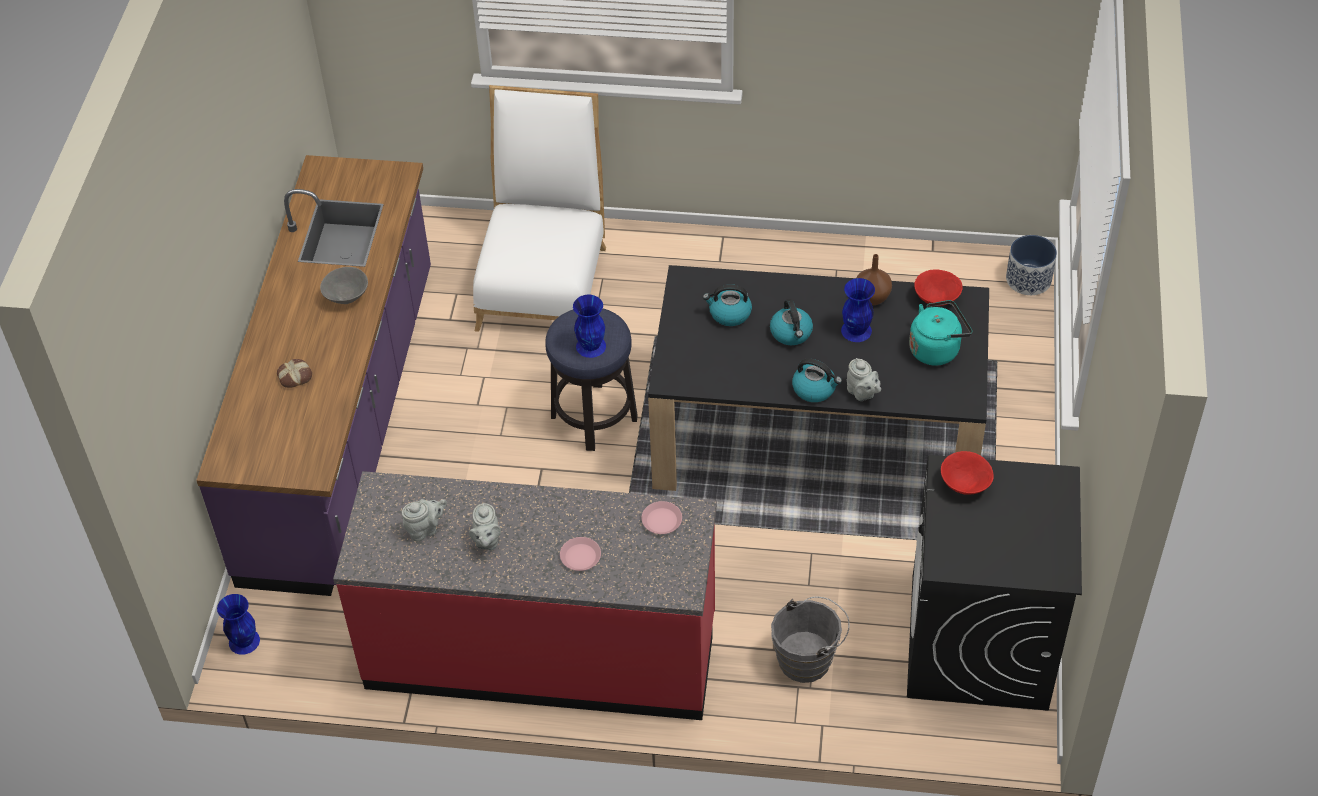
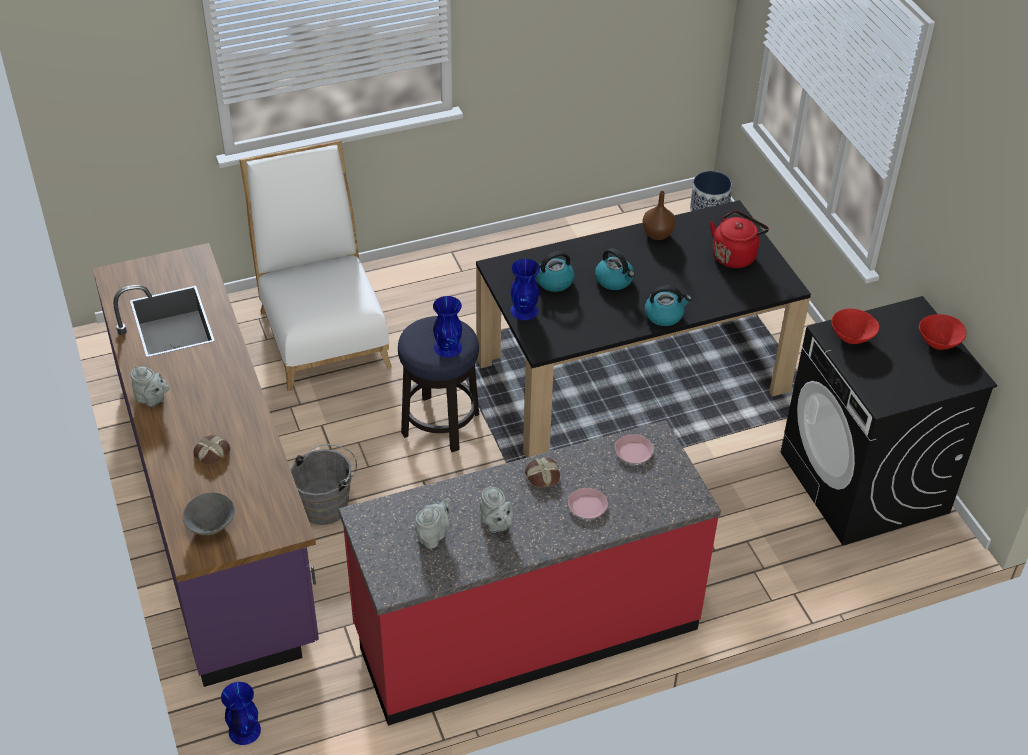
camera: 30 degrees left, 5 degrees down
(346, 297) = (214, 371): grey bowl -> grey bowl (210, 526)
(560, 511) = (542, 476): none -> bread
(809, 659) = (747, 546): grey bucket -> grey bucket (327, 504)
(856, 331) = (664, 262): blue vase -> blue vase (524, 311)
(862, 393) = (703, 306): grey teapot -> grey teapot (152, 399)
(937, 299) = (707, 220): red bowl -> red bowl (939, 343)
(937, 349) = (735, 255): turquoise kettle -> red kettle

